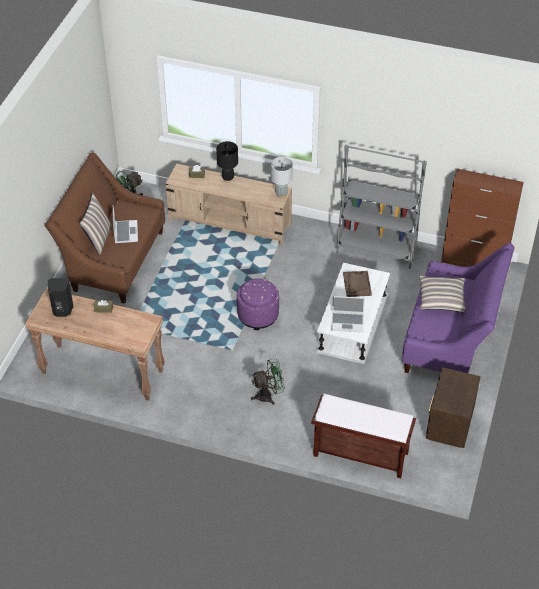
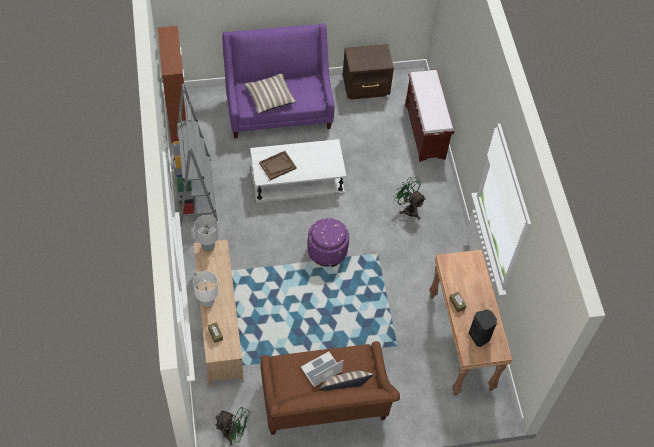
camera: 120 degrees left, 10 degrees up
(228, 179) = (207, 303): black table lamp -> white table lamp
(347, 322) = (324, 158): laptop -> none

